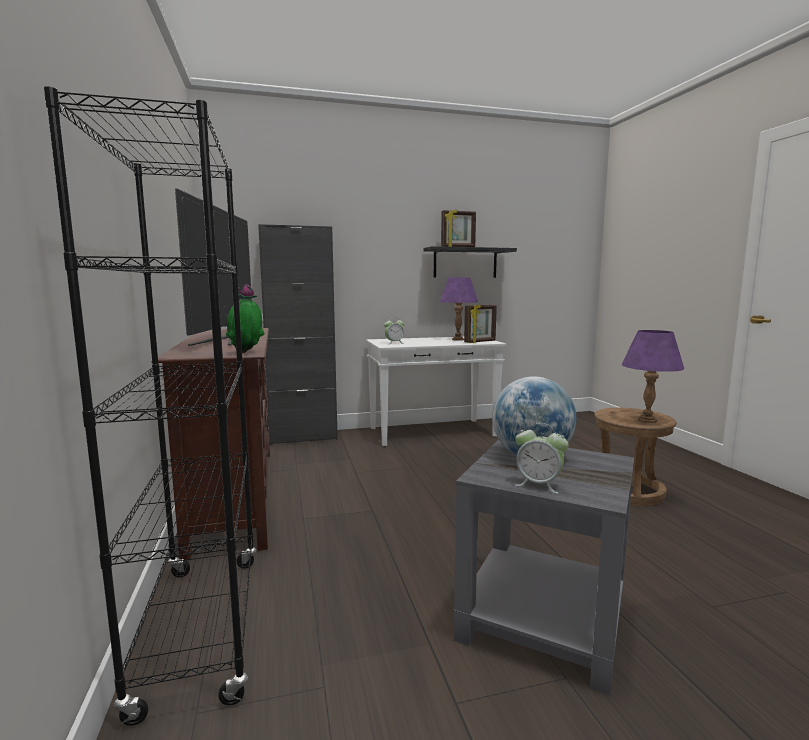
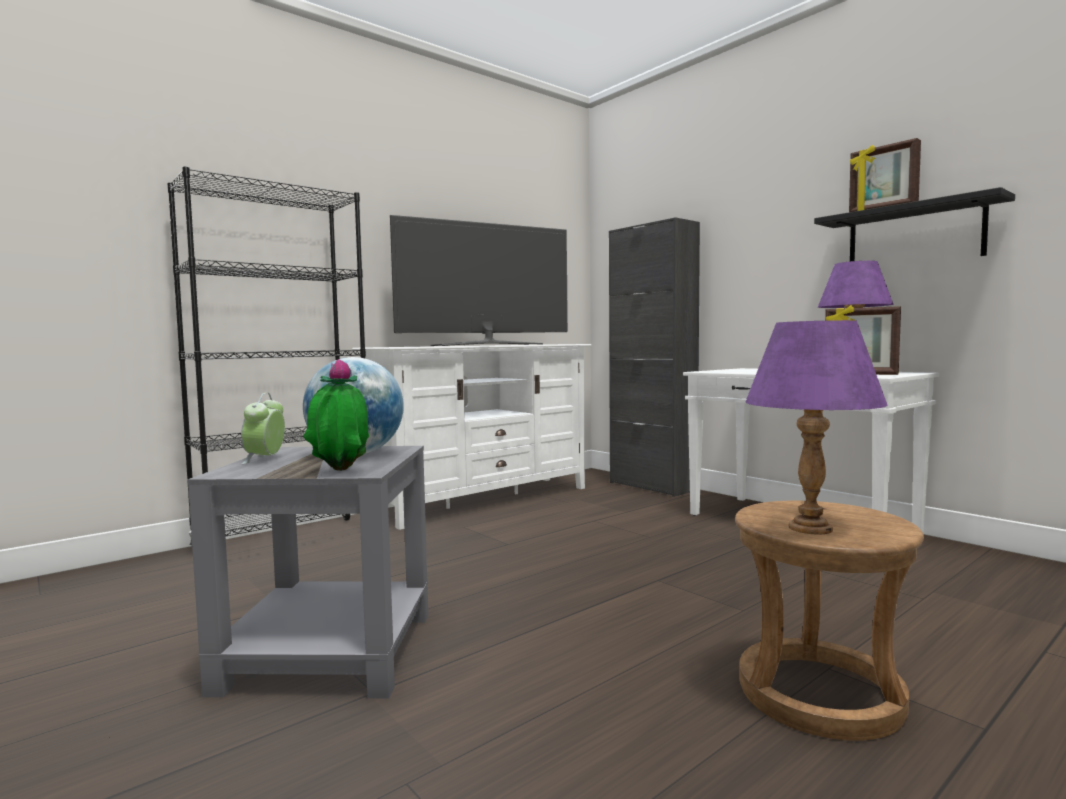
camera: 65 degrees right, 5 degrees down
(234, 495) = (483, 500): brown tv stand -> white tv stand
(246, 353) = (398, 346): potted plant -> potted plant (339, 472)
(394, 343) = (734, 370): alarm clock -> none

